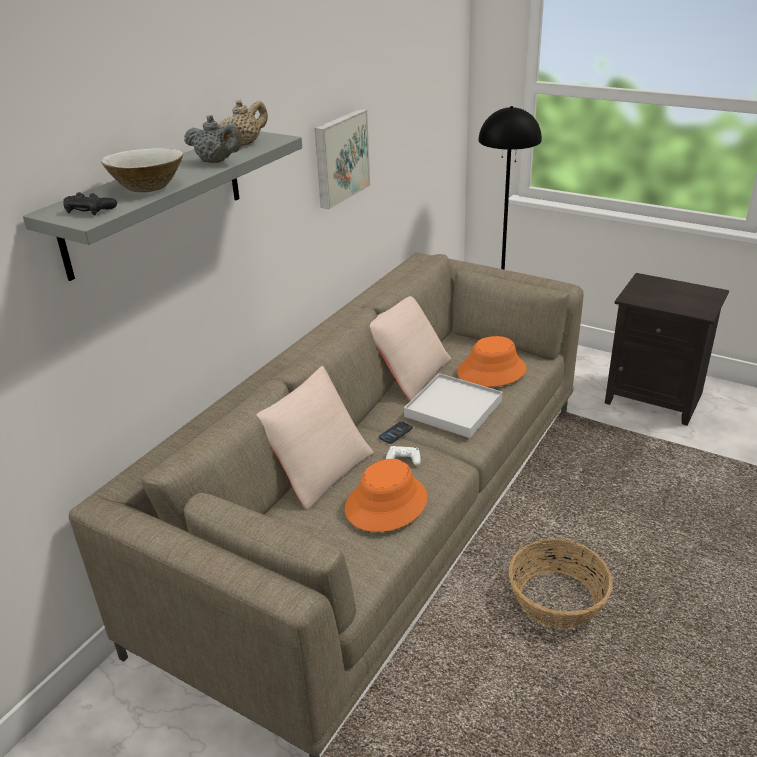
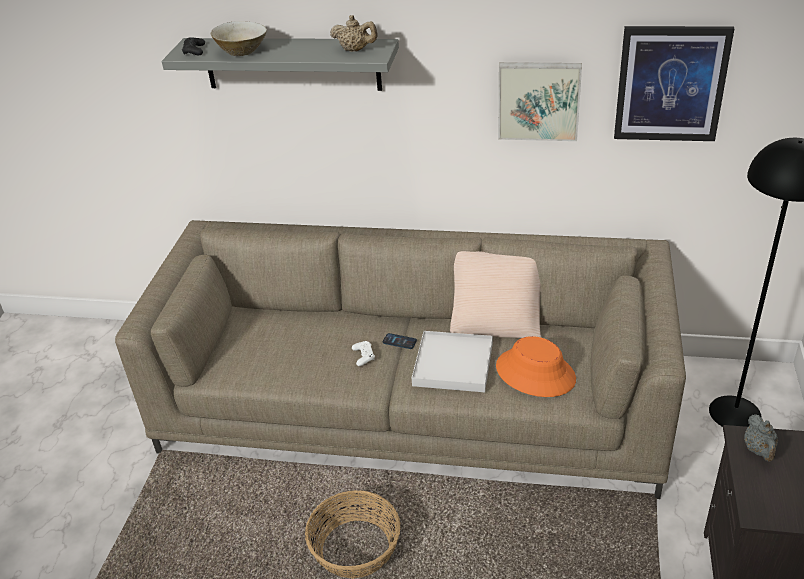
camera: 70 degrees right, 5 degrees up
(216, 162) = (305, 54): grey teapot -> grey teapot (759, 450)
(318, 469) = (331, 316): beige pillow -> none
(386, 503) = (303, 363): orange hat -> none
(400, 110) = (670, 84): none -> picture

